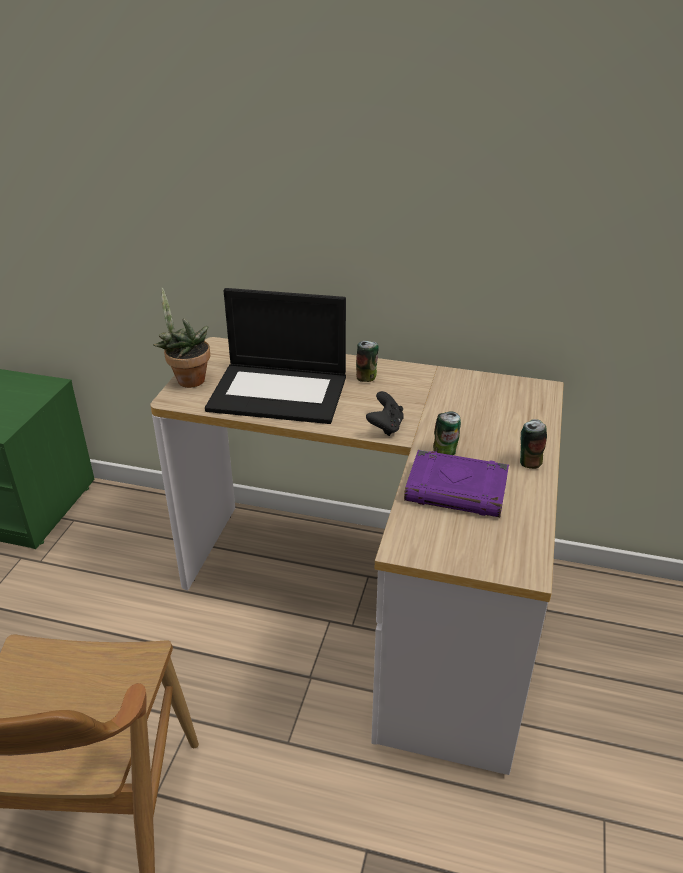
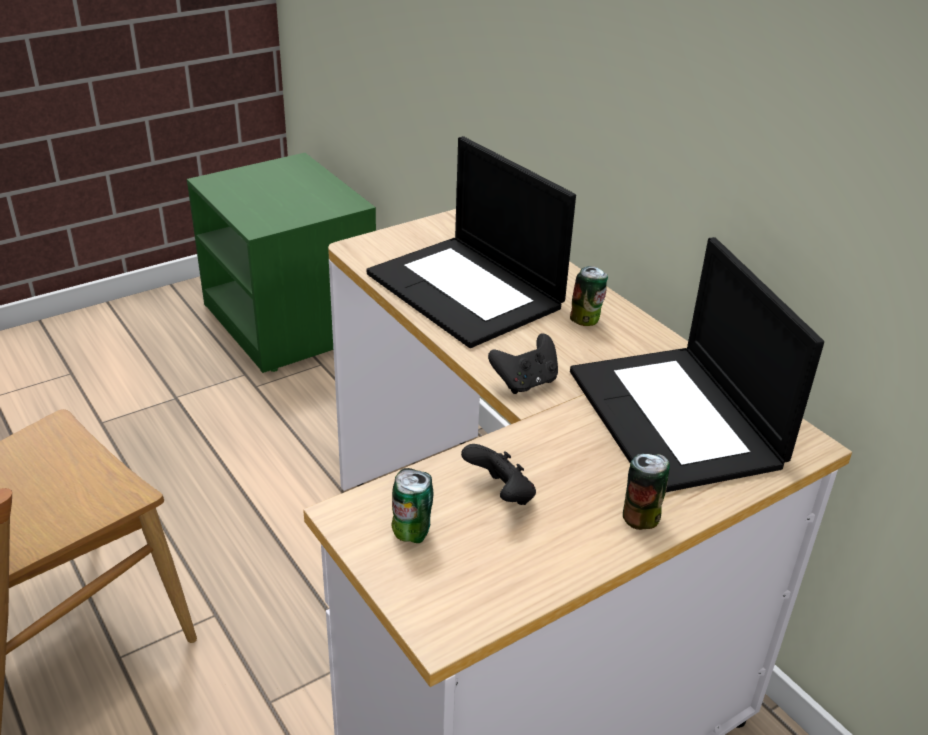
camera: 40 degrees right, 0 degrees up
(187, 379) = (397, 235): potted plant -> none
(445, 452) = (551, 447): can -> can (411, 533)
(457, 490) = (501, 495): purple book -> black game controller
(478, 406) = (677, 418): none -> laptop

